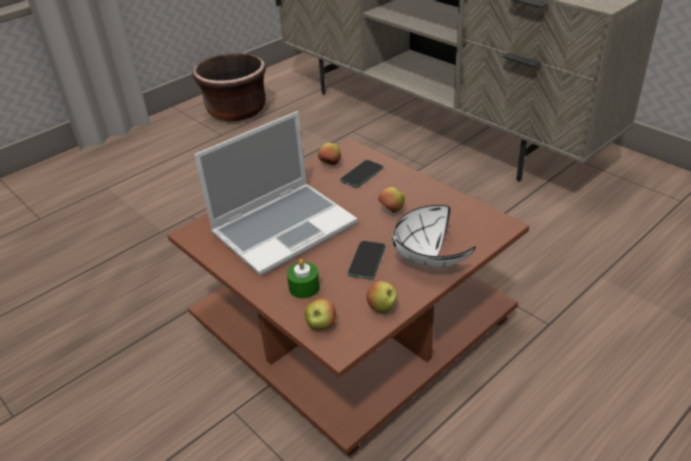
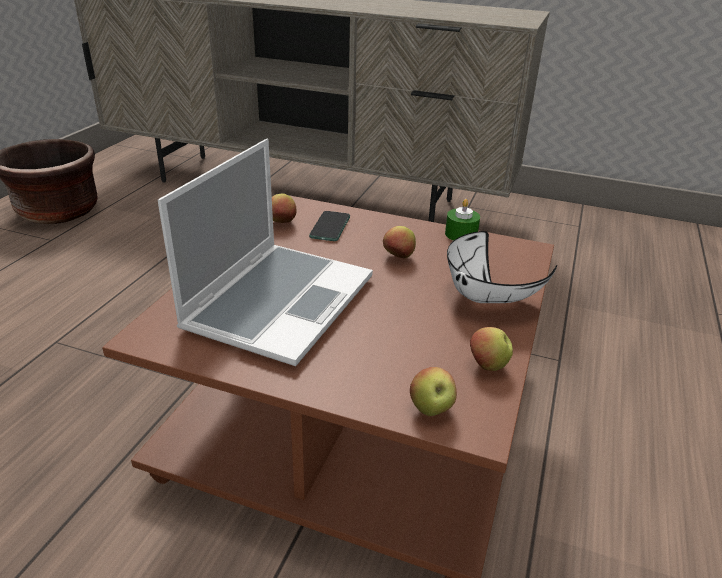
camera: 30 degrees left, 5 degrees down
(304, 287) = (367, 366): green candle -> green candle (461, 234)
(367, 261) = (419, 316): phone -> none

